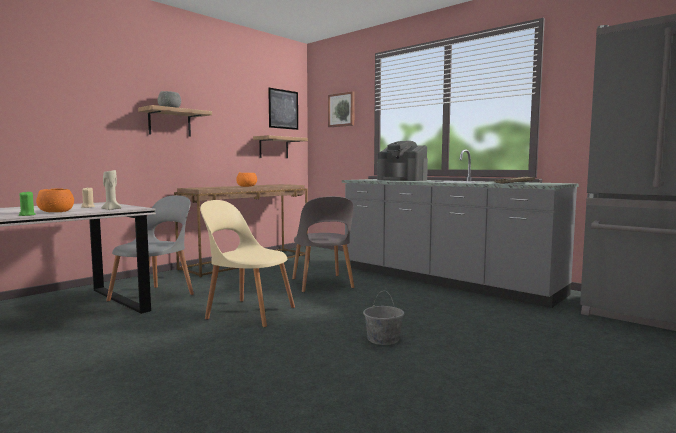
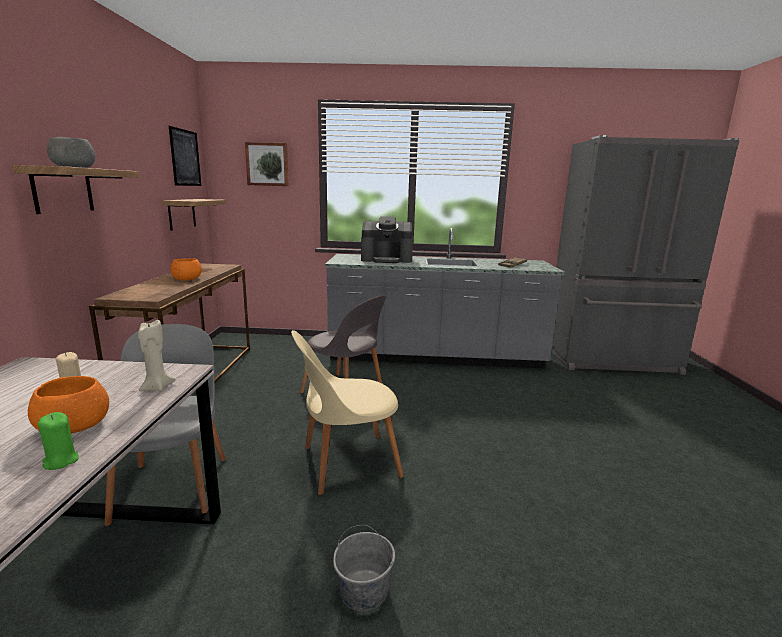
camera: 40 degrees left, 10 degrees up
(383, 339) = (515, 447): grey bucket -> grey bucket (363, 590)

